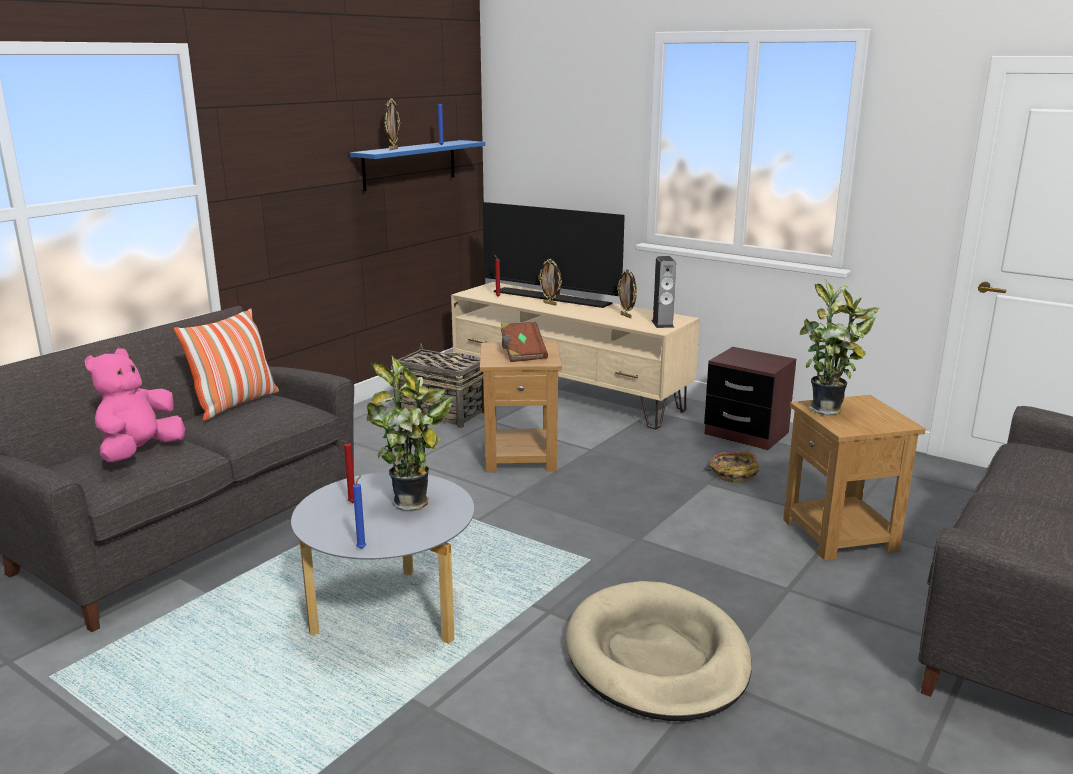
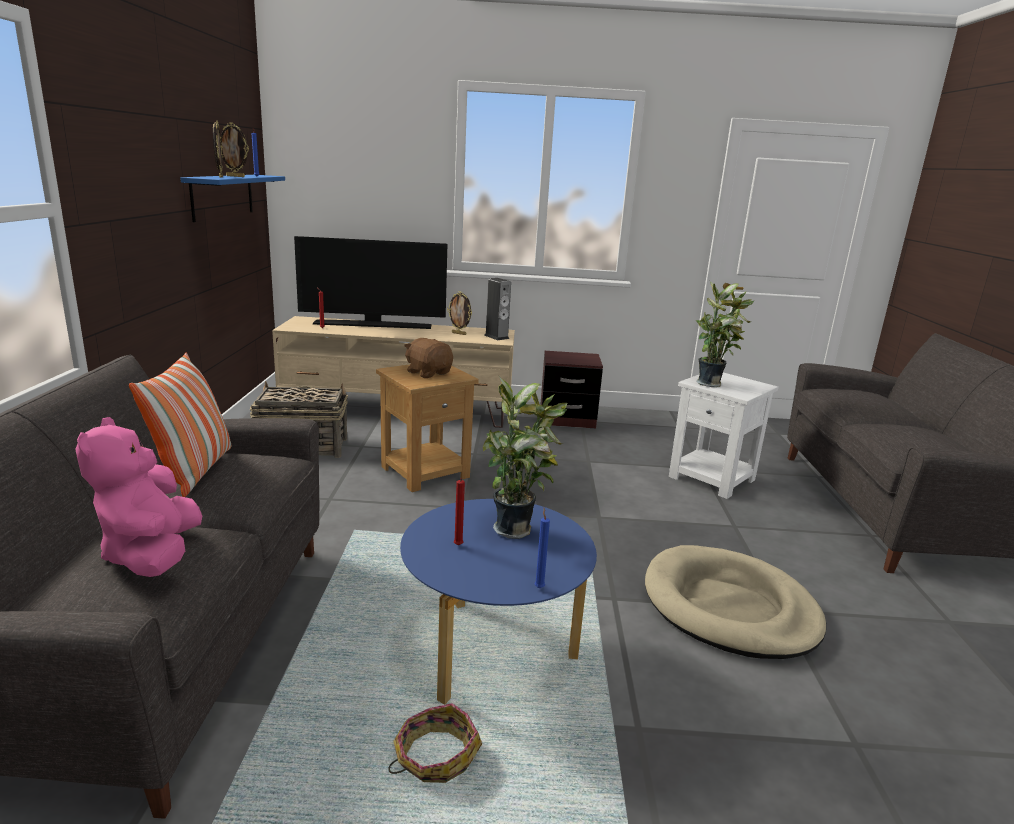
camera: 35 degrees left, 0 degrees up
(391, 614) = (492, 651): grey coffee table -> blue coffee table
(522, 353) = (428, 373): brown book -> brown plush toy
(550, 304) = (380, 330): picture frame -> picture frame (236, 176)
(732, 474) = (596, 450): basket -> basket (435, 756)
(840, 535) = (713, 478): brown side table -> white side table

